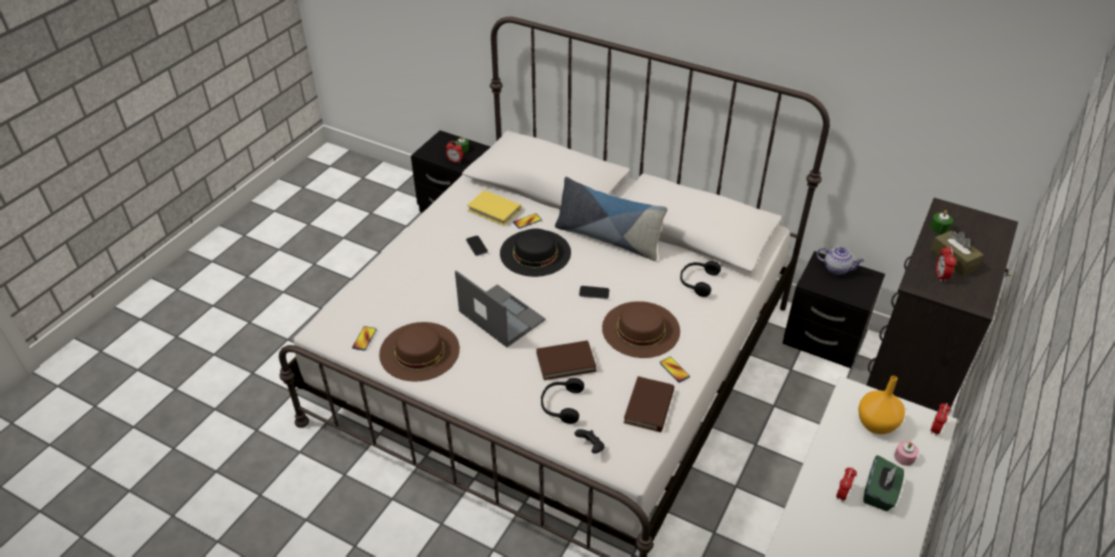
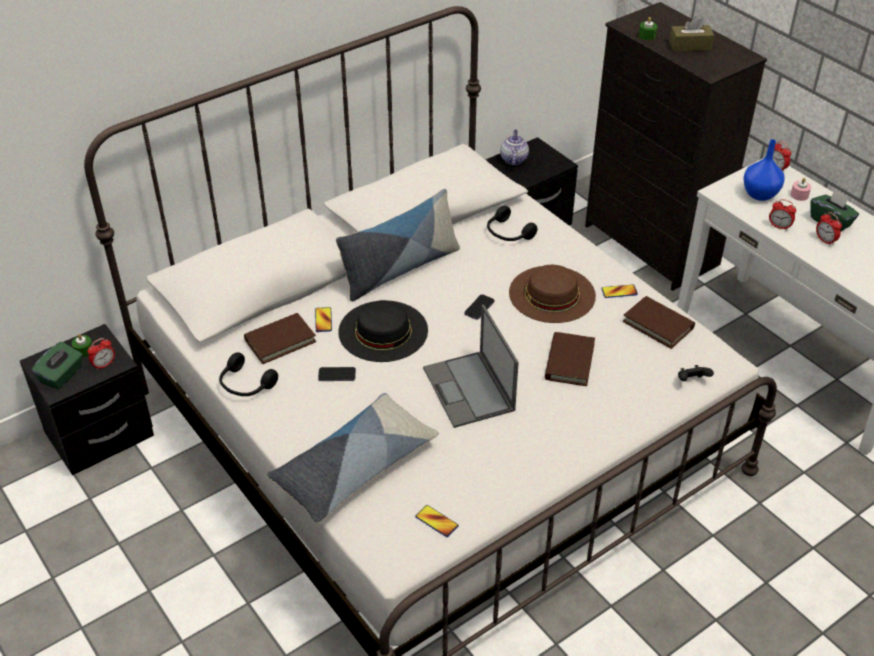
camera: 65 degrees left, 0 degrees up
(395, 283) = (354, 467): none -> pillow
(419, 351) = (487, 475): brown hat -> none
(436, 150) = (62, 376): none -> green tissue box
(494, 210) = (280, 341): yellow book -> brown book
(500, 315) = (469, 390): laptop -> laptop turned 90 degrees counterclockwise
(561, 405) = (627, 384): black headphones -> black headphones (245, 385)
(837, 268) = (513, 159): teapot -> teapot turned 45 degrees counterclockwise
(876, 423) = (759, 194): orange vase -> blue vase
(940, 275) = (706, 58): alarm clock -> alarm clock (779, 226)

